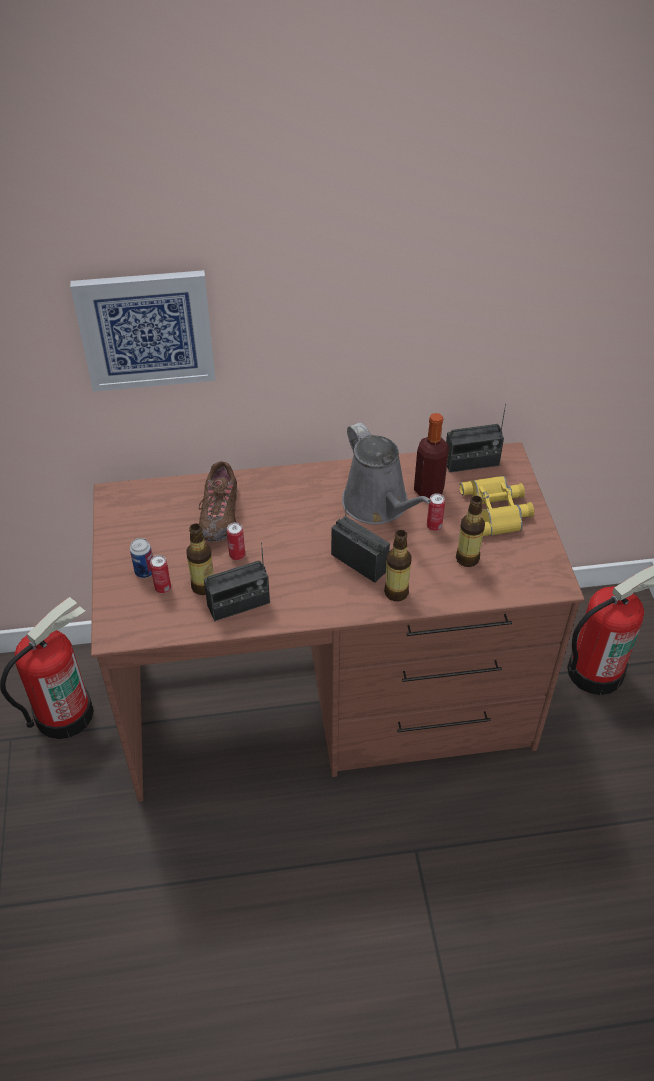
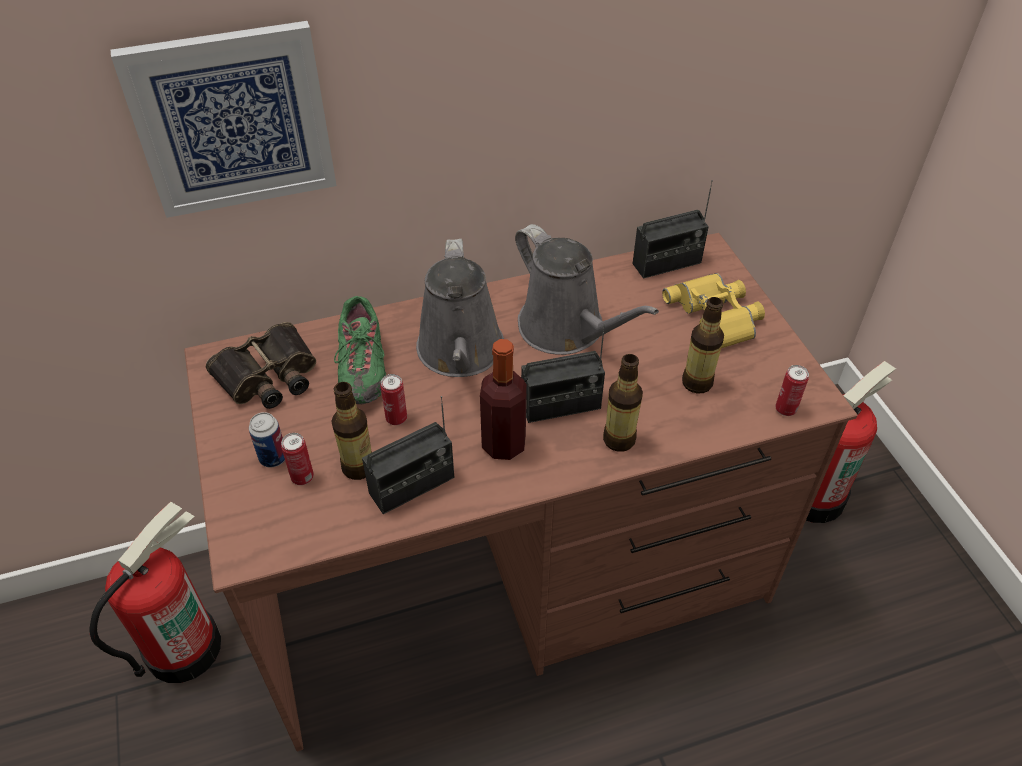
camera: 10 degrees left, 0 degrees up
(151, 513) = (269, 377): none -> binoculars
(220, 514) = (362, 367): brown shoe -> green shoe
(294, 513) = (460, 353): none -> grey watering can
(359, 562) = (561, 406): radio -> radio turned 135 degrees clockwise
(428, 490) = (624, 302): bottle -> bottle (503, 444)
(434, 526) = (643, 347): can -> can (785, 409)

